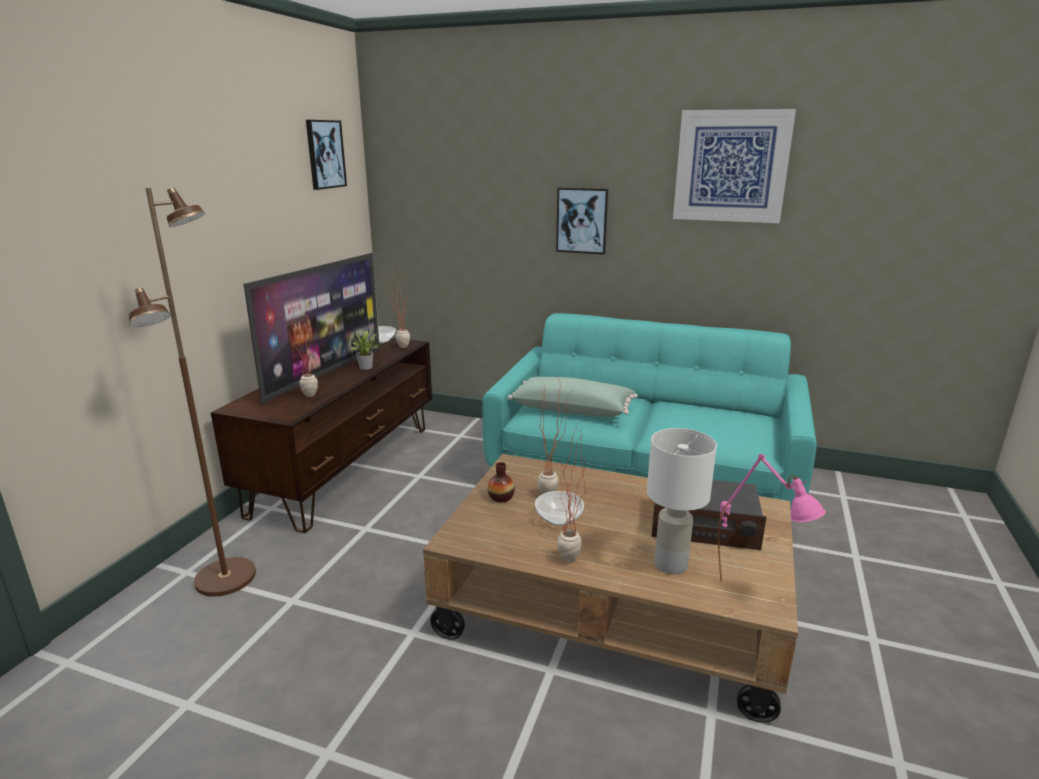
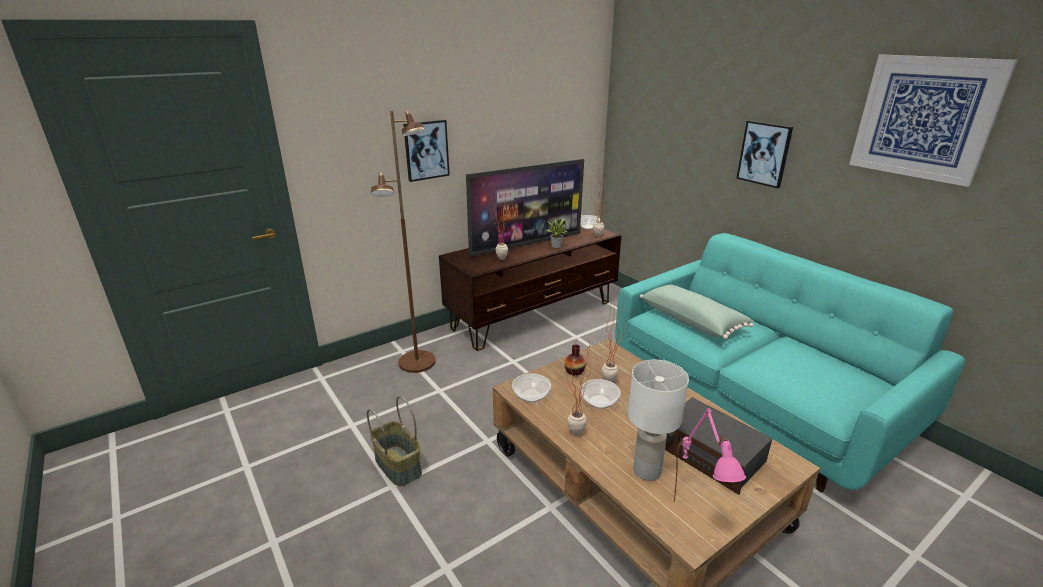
camera: 35 degrees right, 5 degrees up
(315, 722) = (399, 465): none -> basket
(325, 154) = (568, 78): picture -> picture (426, 150)
(480, 540) = (531, 395): none -> bowl

